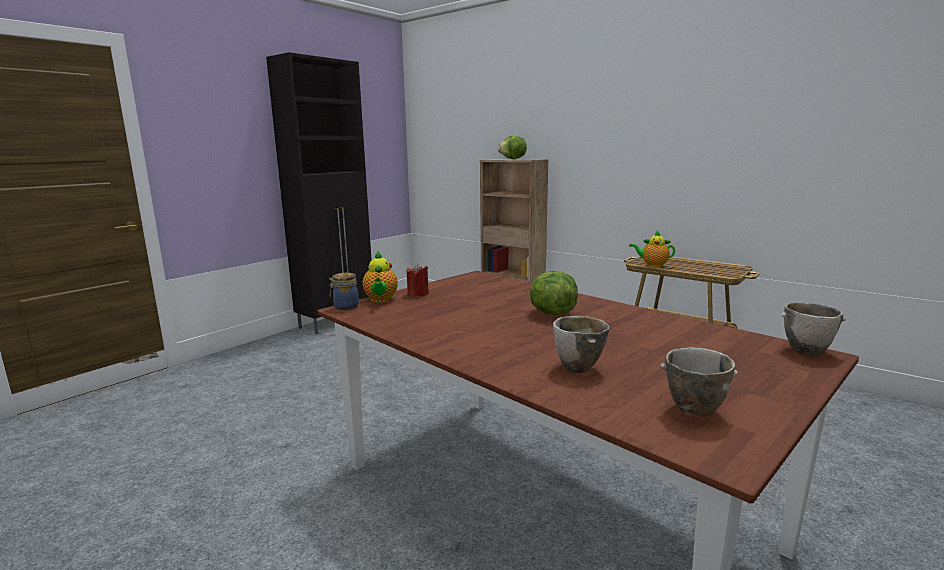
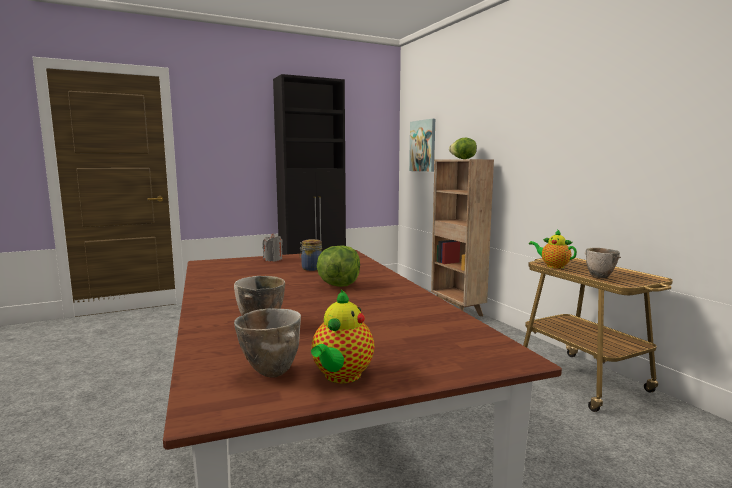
camera: 25 degrees right, 5 degrees down
(345, 307) = (207, 261): jar -> jar (311, 268)
(381, 300) = (239, 260): teapot -> teapot (341, 376)
(418, 294) = (273, 260): red candle -> grey candle
(445, 142) = (423, 146): none -> picture
(808, 351) = (508, 352): bowl -> bowl (601, 277)

